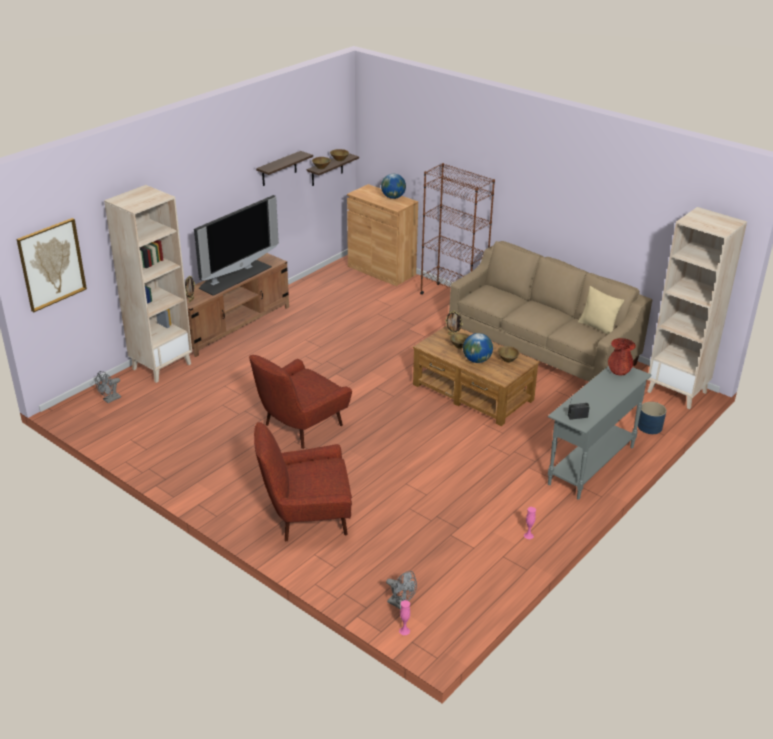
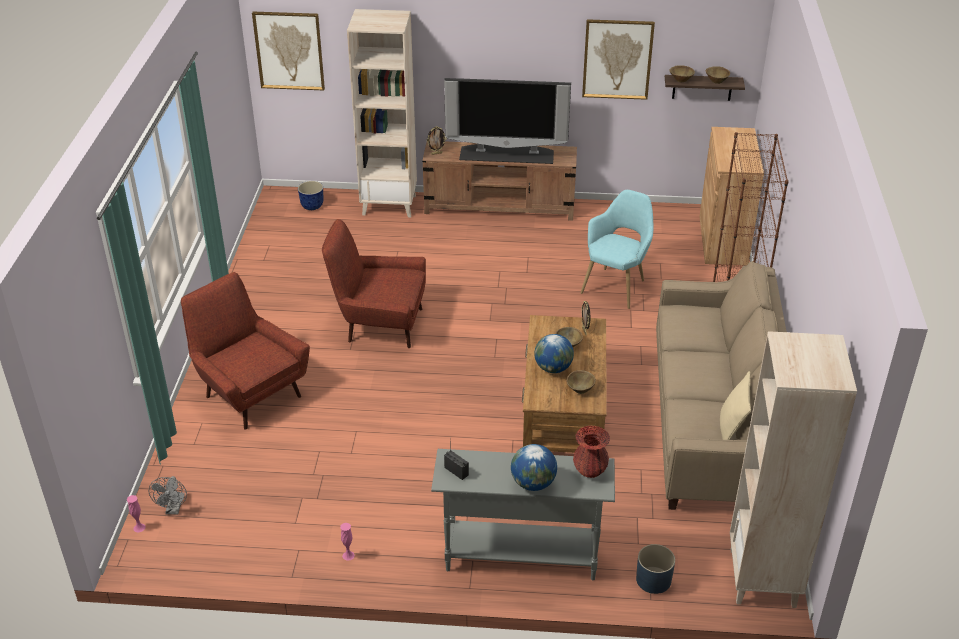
camera: 55 degrees right, 5 degrees up
(110, 400) = (312, 206): grey fan -> planter
(279, 169) = (617, 59): shelf -> picture
(378, 322) = (616, 285): none -> turquoise armchair
(393, 197) = (747, 155): globe -> globe (533, 483)

